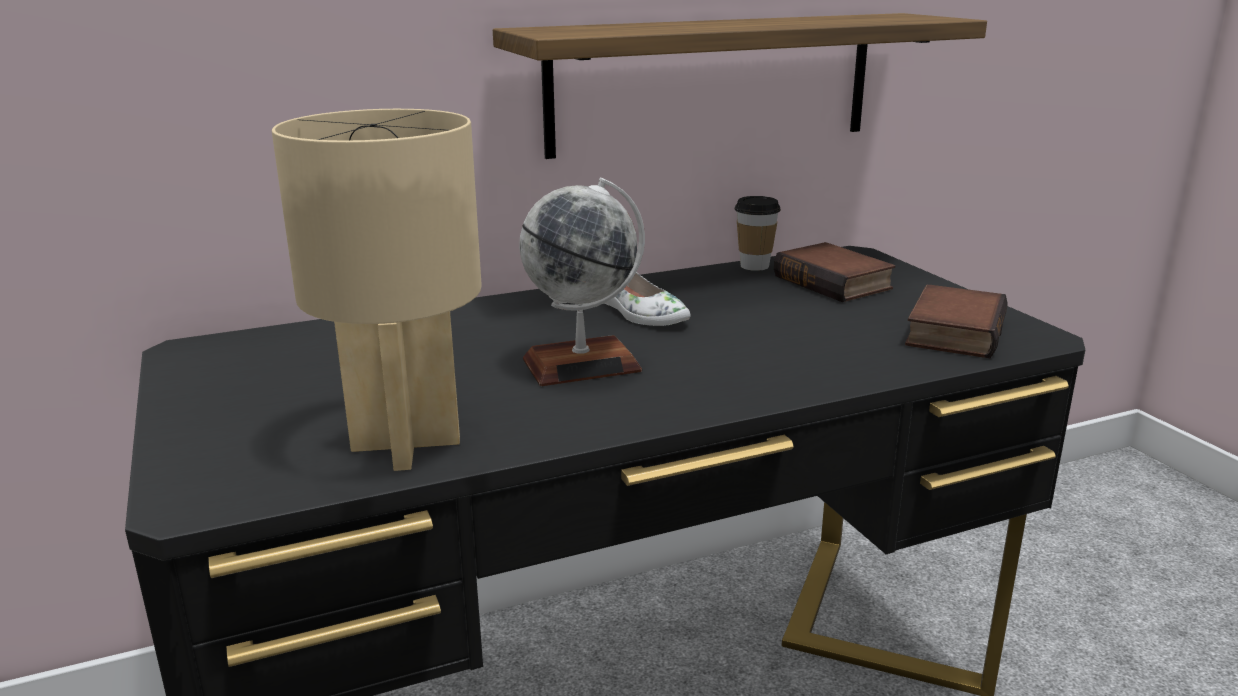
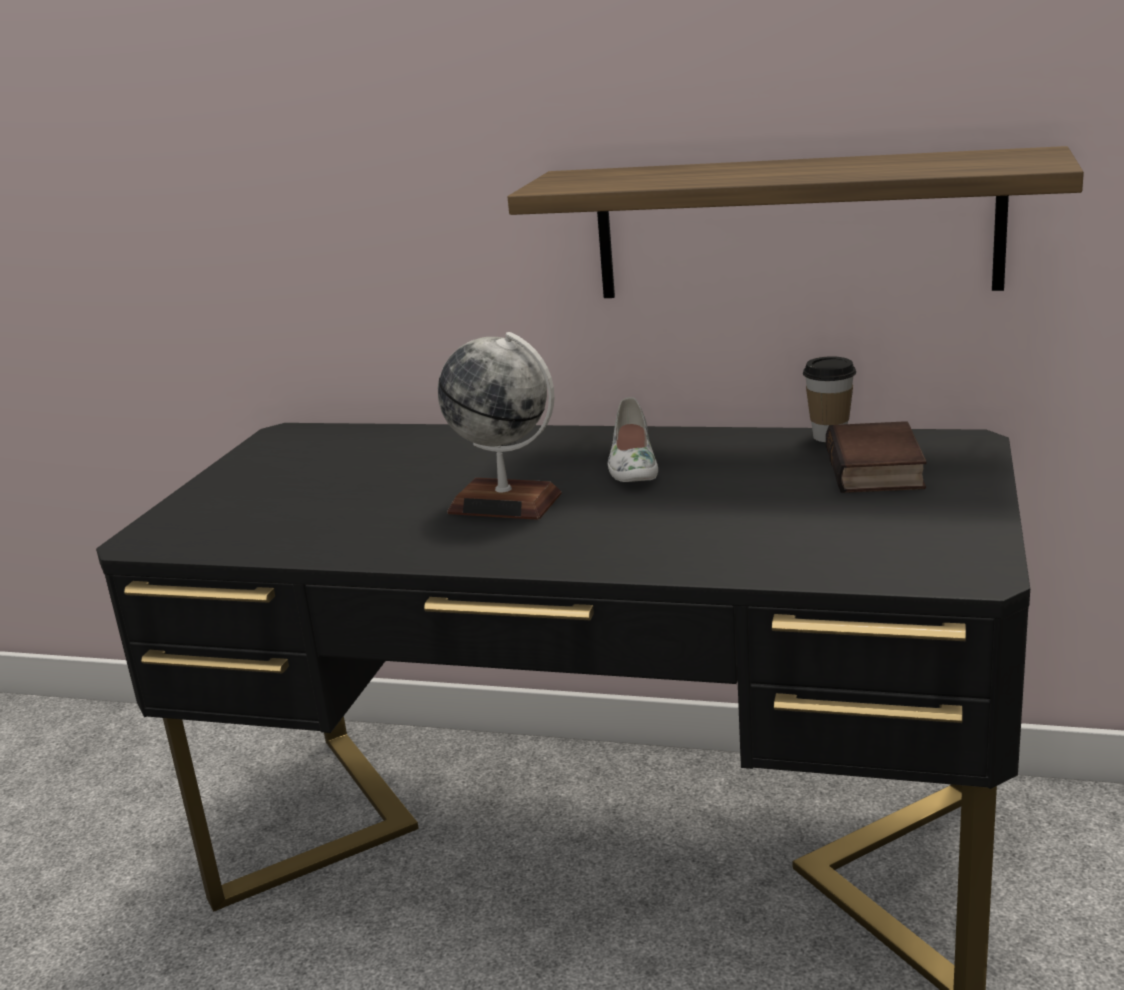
camera: 40 degrees right, 0 degrees up
(403, 445) = (296, 535): beige table lamp -> none
(951, 331) = (890, 547): book -> none

